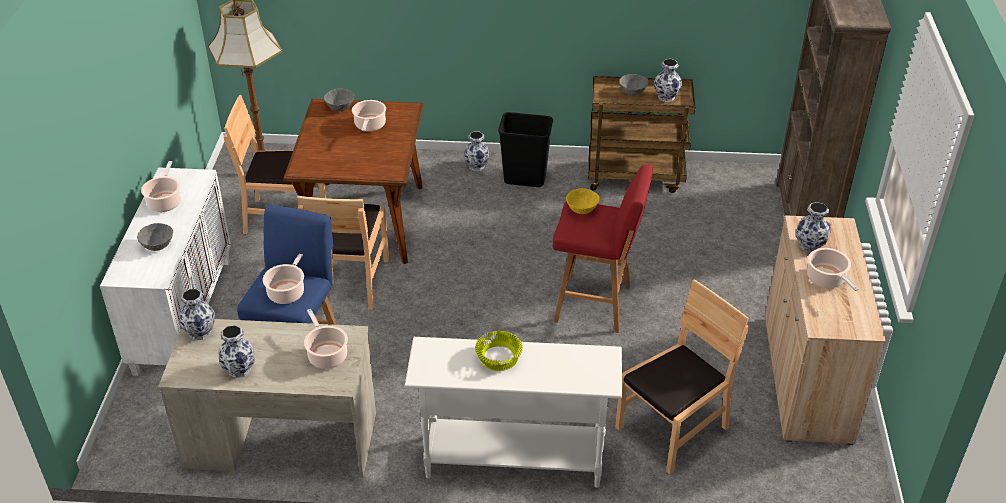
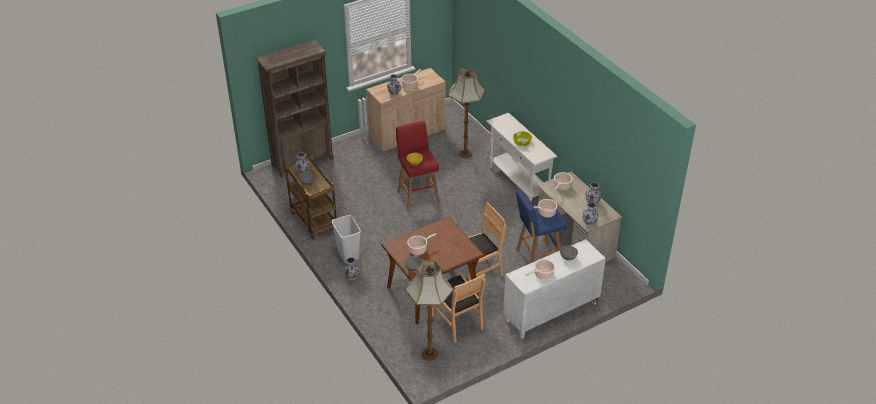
camera: 125 degrees left, 0 degrees up
(525, 179) = (347, 255): black trash can -> white trash can
(673, 429) = (464, 154): brown chair -> floor lamp

